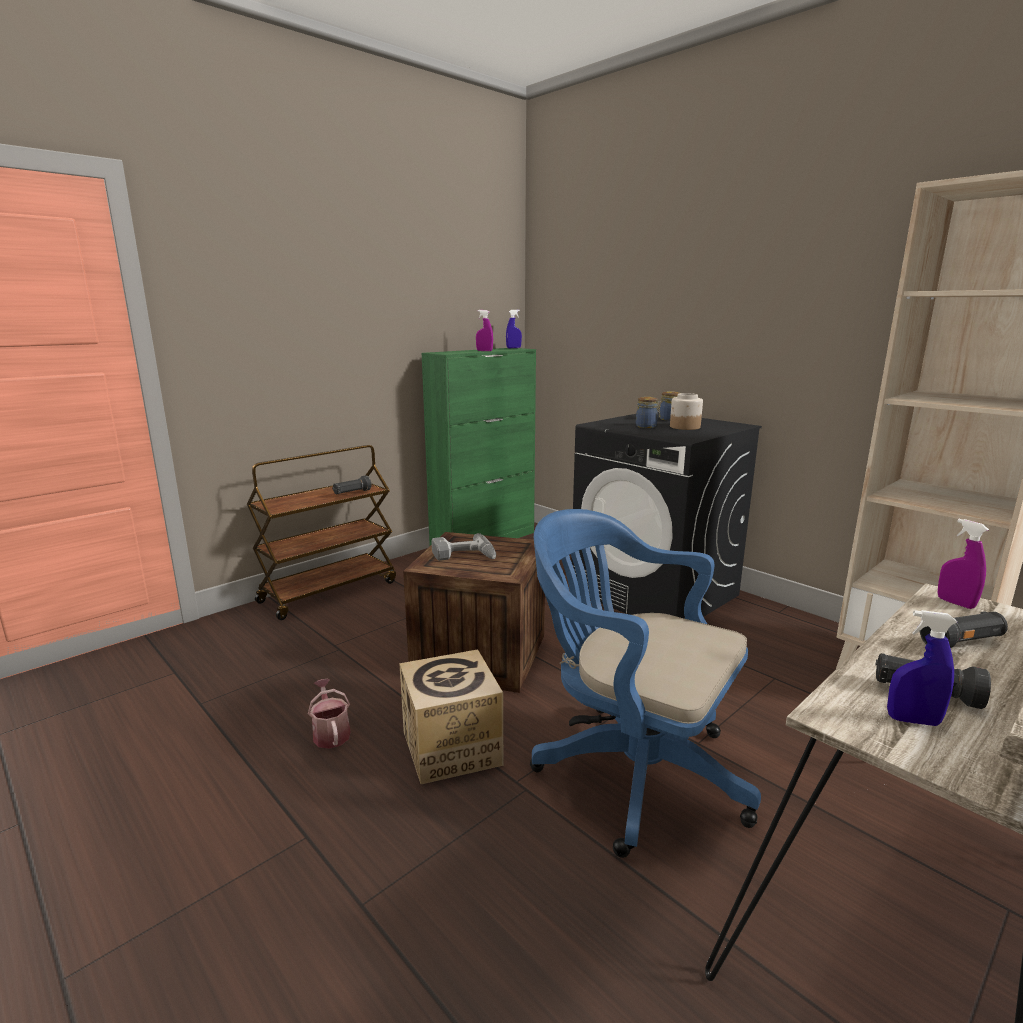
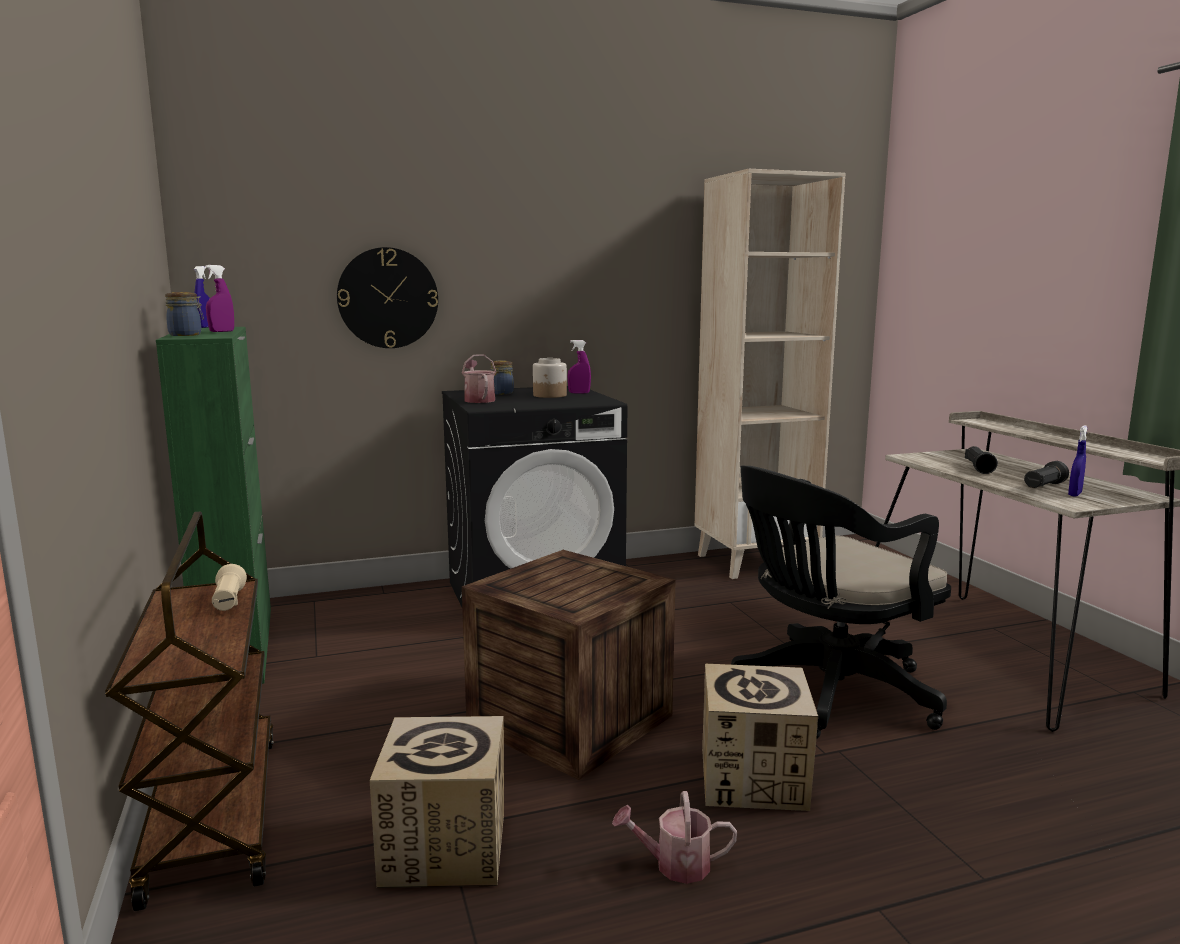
camera: 65 degrees left, 5 degrees down
(323, 653) = (445, 847): none -> cardboard box
(352, 493) = (229, 602): black flashlight -> beige flashlight
(465, 557) = (569, 589): power drill -> none
(627, 420) = (478, 400): none -> watering can
(628, 334) = (388, 298): none -> wall clock
(630, 769) = (827, 694): blue office chair -> black office chair
(647, 426) = (526, 400): jar -> jar (187, 335)
(955, 603) = (920, 457): purple spray bottle -> purple spray bottle (579, 393)

